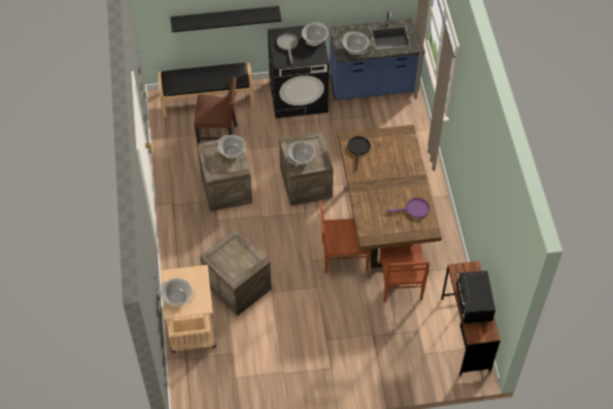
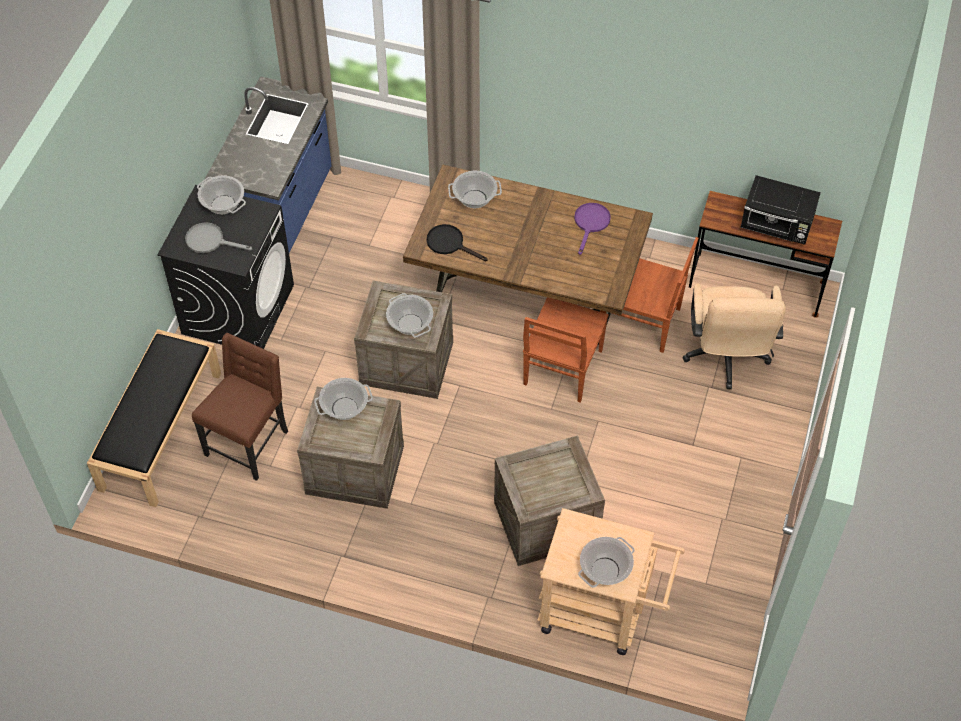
camera: 65 degrees left, 0 degrees up
(225, 18) = (117, 287): black shelf -> none
(355, 49) = (271, 166): cooking pot -> cooking pot (475, 199)
(398, 336) = (726, 358): none -> beige office chair

